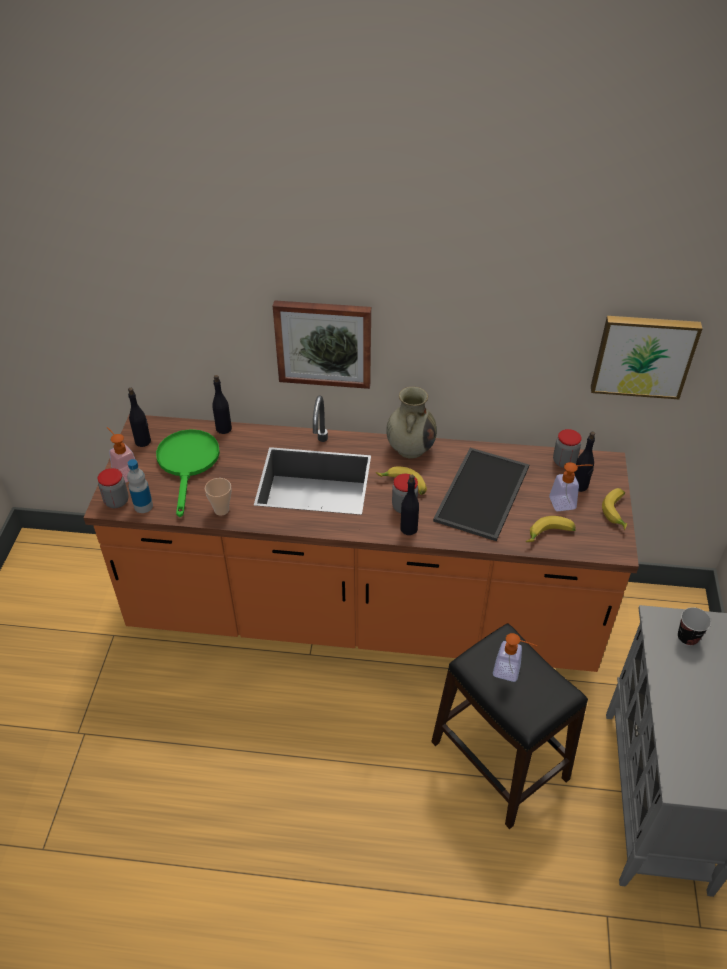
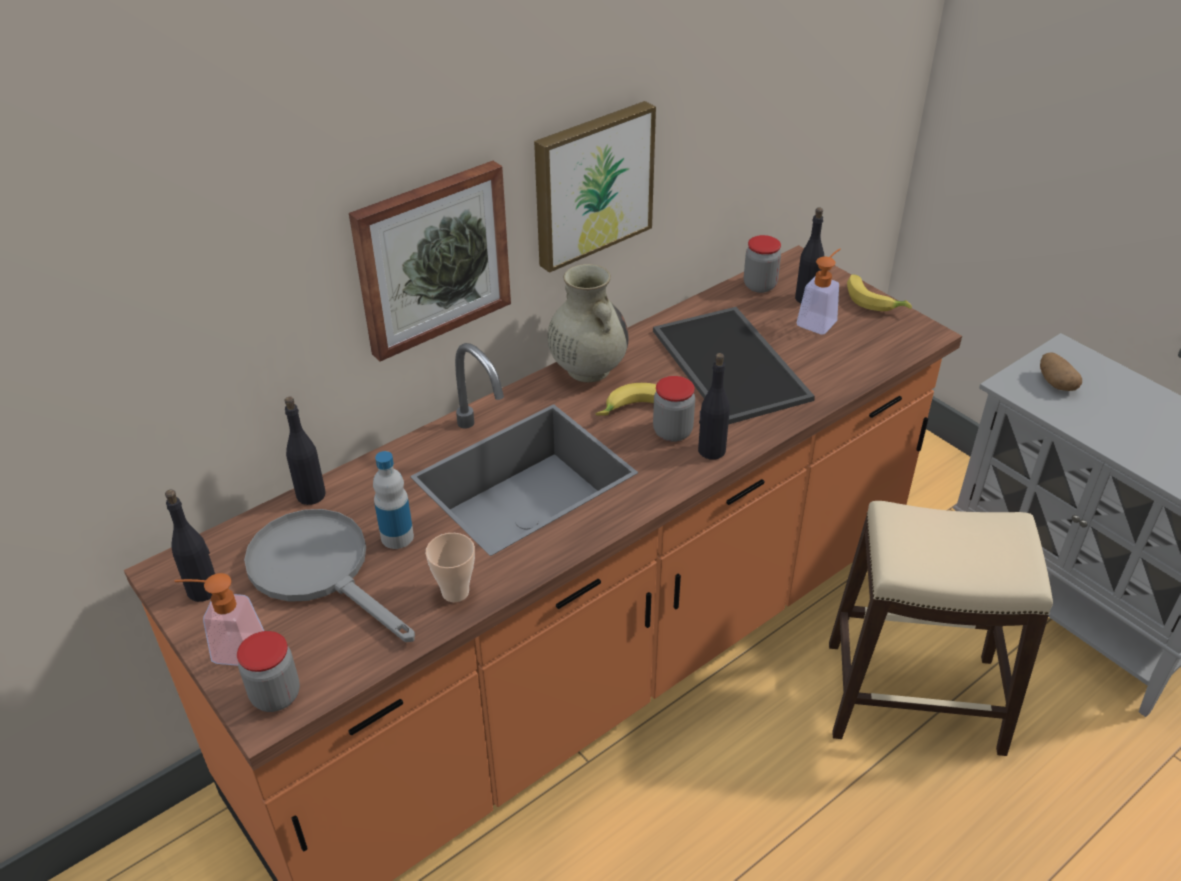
camera: 45 degrees left, 5 degrees down
(143, 506) = (330, 670): bottle -> bottle (397, 537)
(188, 464) = (320, 570): green frying pan -> grey frying pan
(499, 761) = (914, 698): black stool -> beige stool
(512, 672) = (946, 542): soap dispenser -> none
(549, 535) = (851, 361): banana -> none
(643, 355) = (803, 93): picture -> picture (591, 184)
(687, 637) = (1055, 383): cup -> potato

